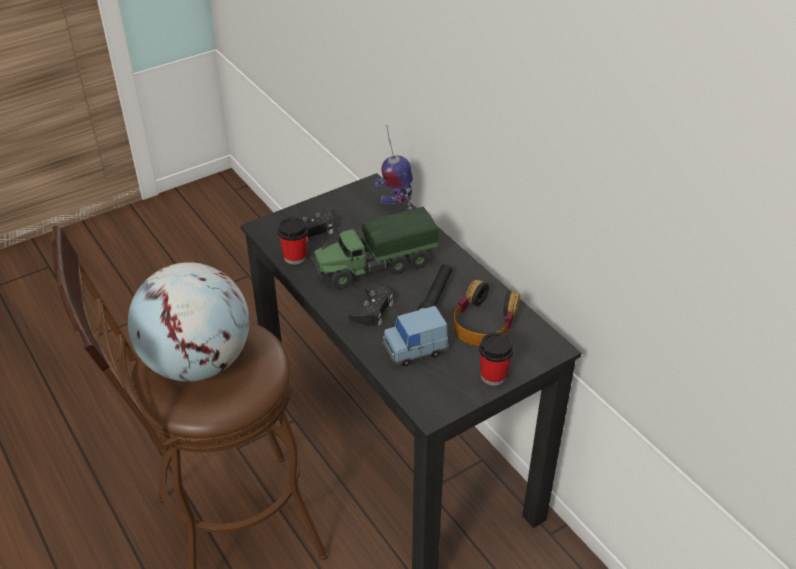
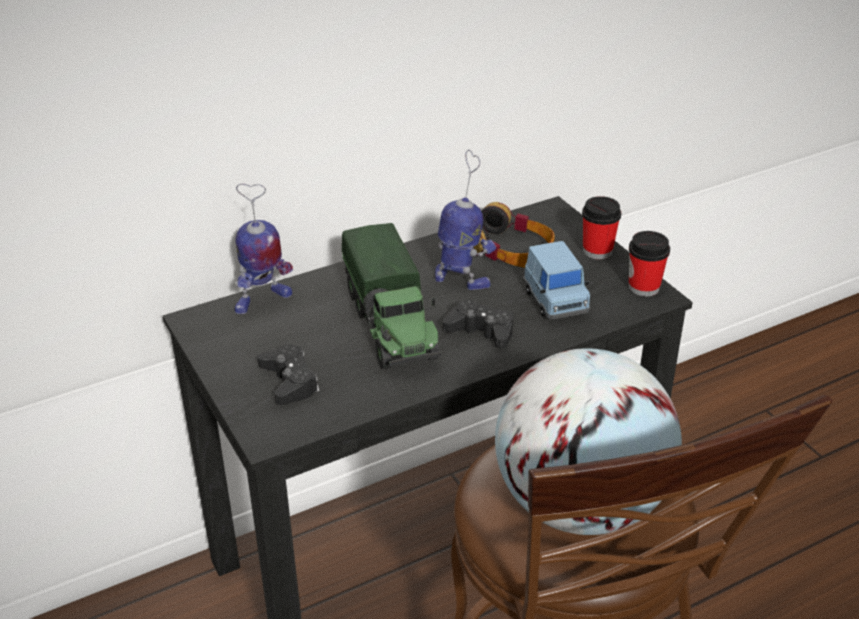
camera: 85 degrees left, 5 degrees down
(295, 257) = (354, 400): cup -> cup (643, 287)
(435, 297) = (461, 280): black flashlight -> toy robot

